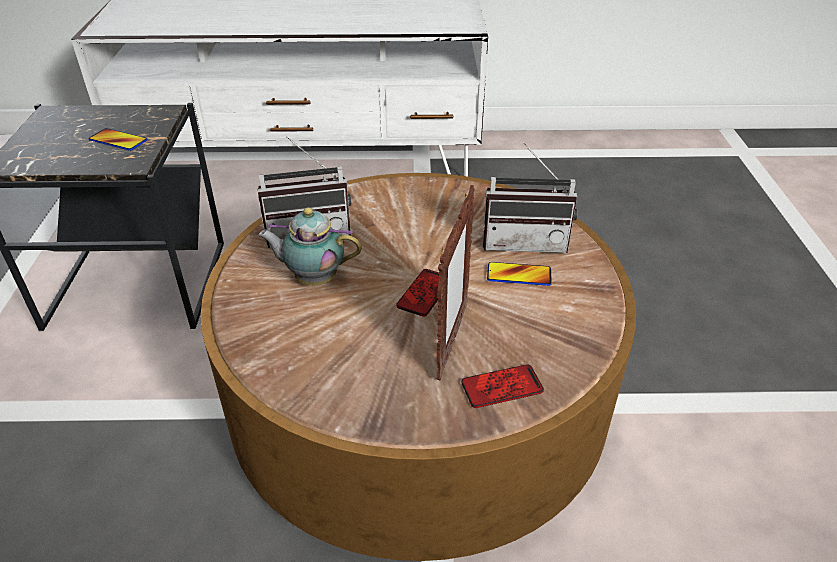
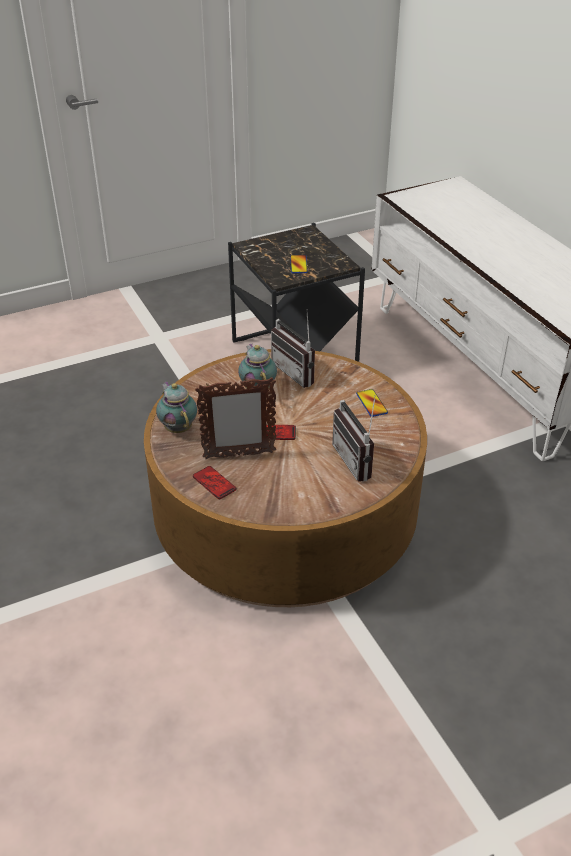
camera: 65 degrees right, 0 degrees up
(339, 391) = (178, 428): none -> teapot
(519, 275) = (319, 466): phone -> phone (371, 403)

